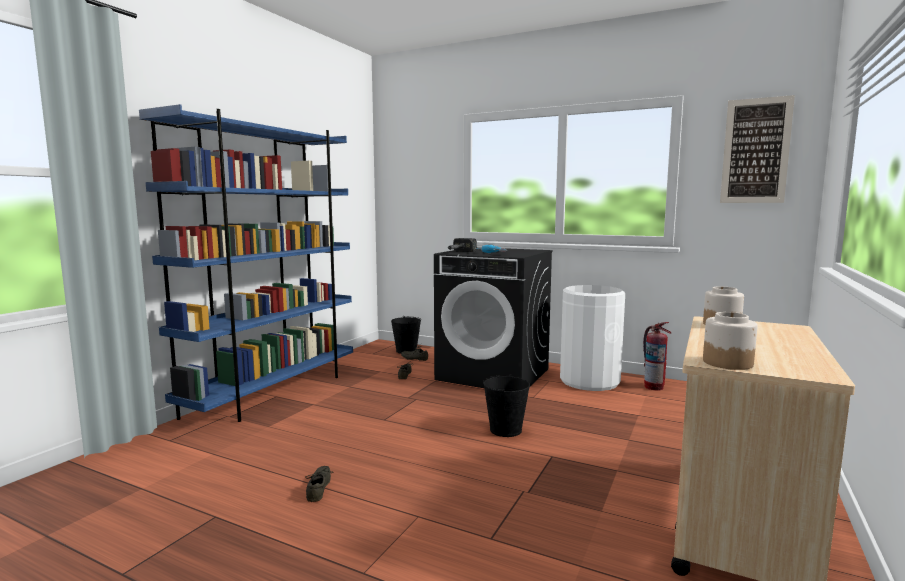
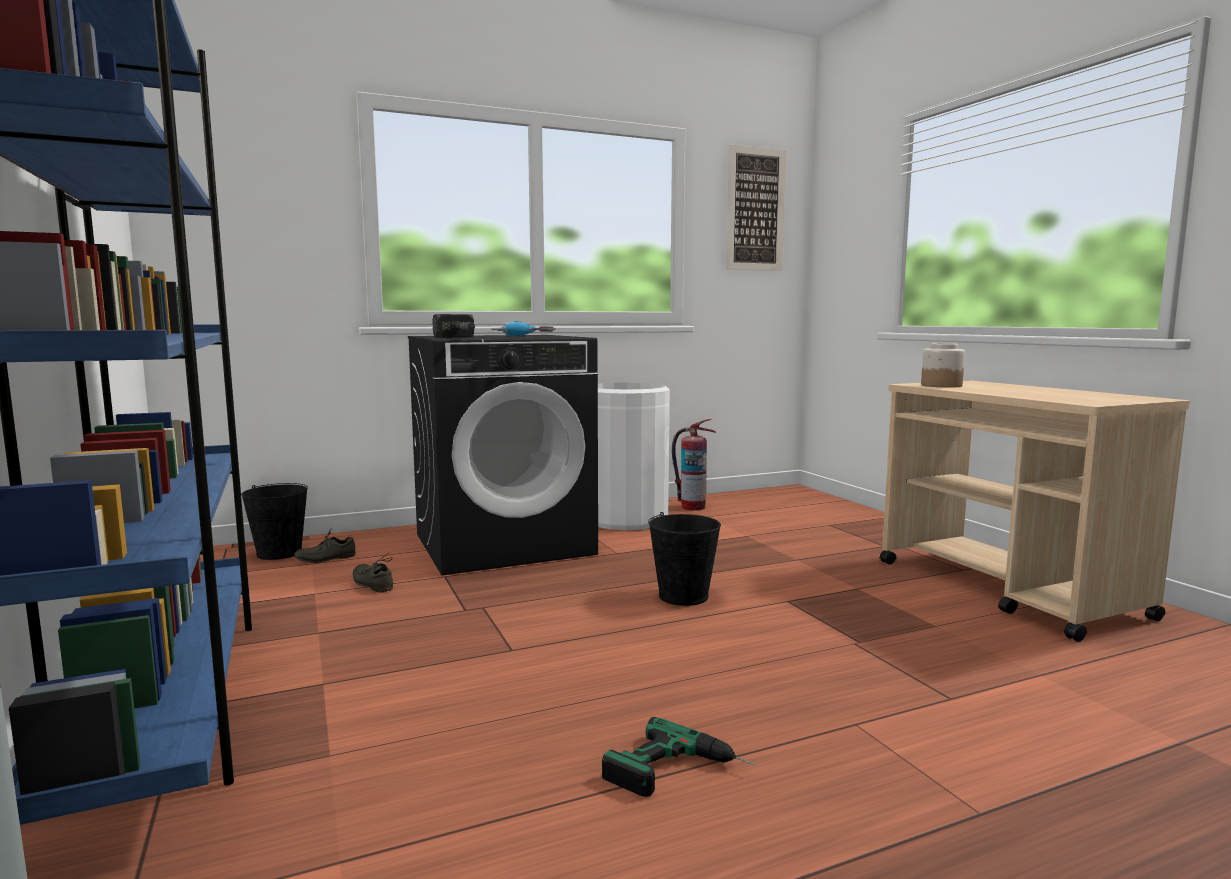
camera: 50 degrees left, 0 degrees up
(321, 488) = (681, 773): grey shoe -> power drill
(727, 363) = (1098, 401): jar -> none

